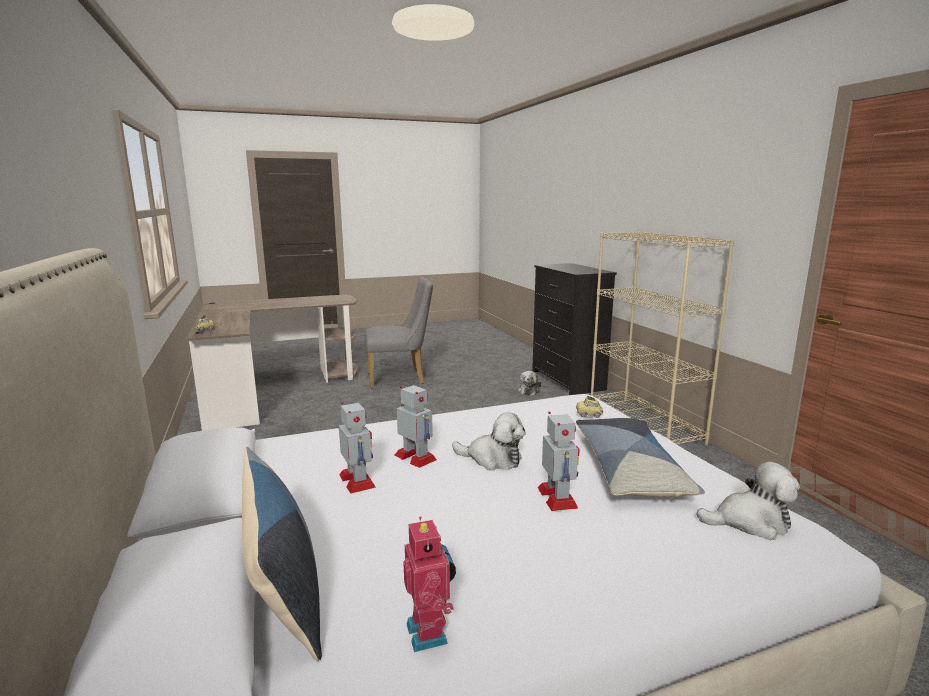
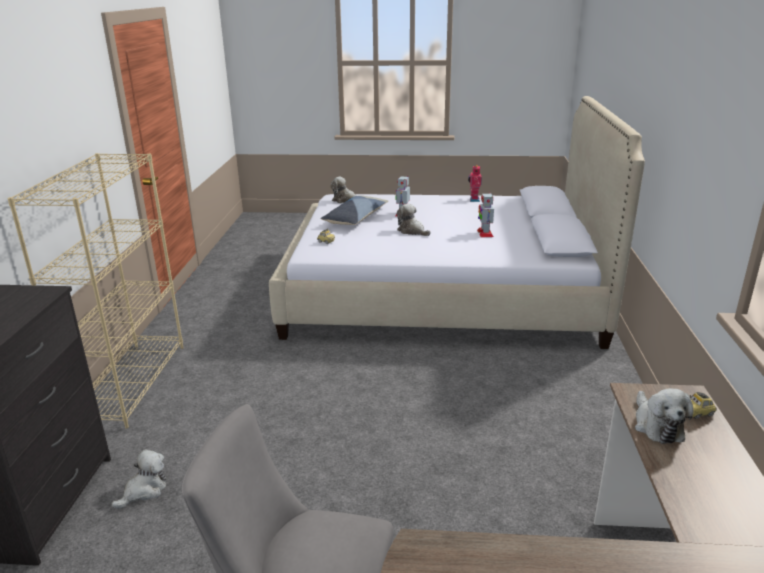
camera: 155 degrees left, 10 degrees up
(233, 325) = (657, 425): none -> plush toy
(282, 584) = (516, 212): pillow -> none
(416, 457) = (451, 237): toy robot -> none

